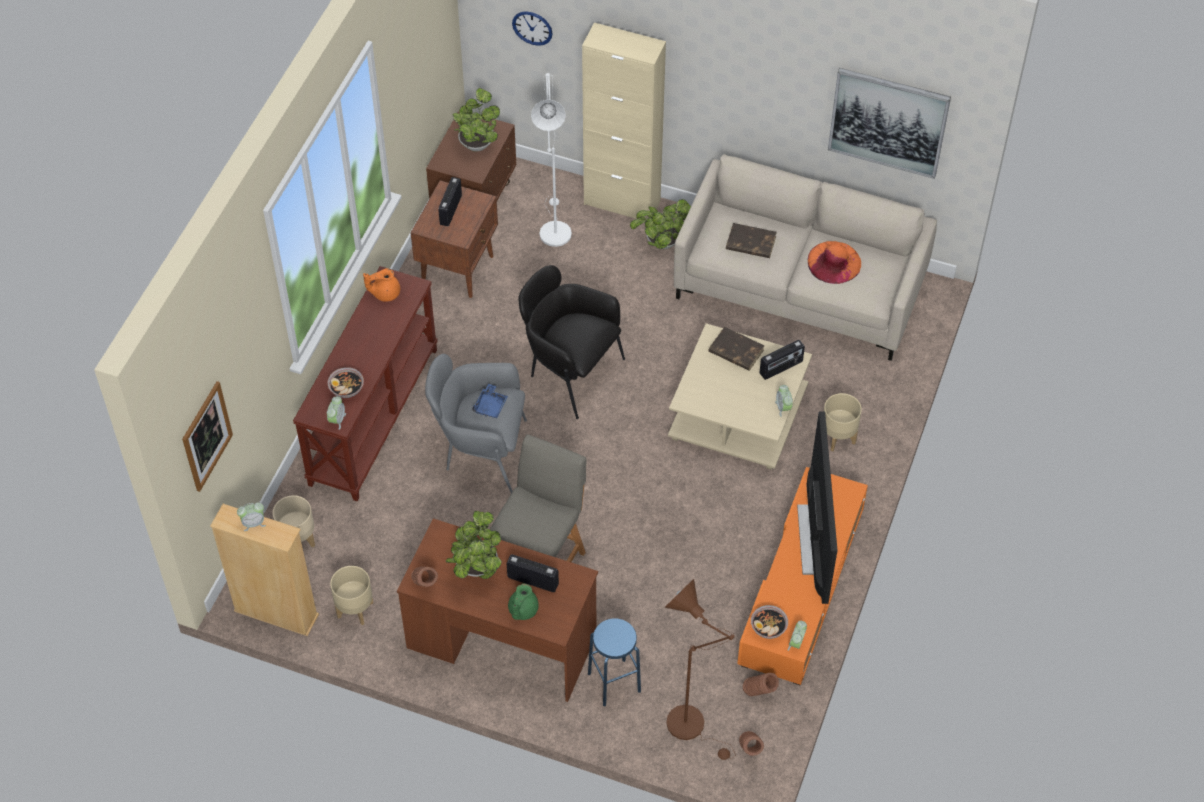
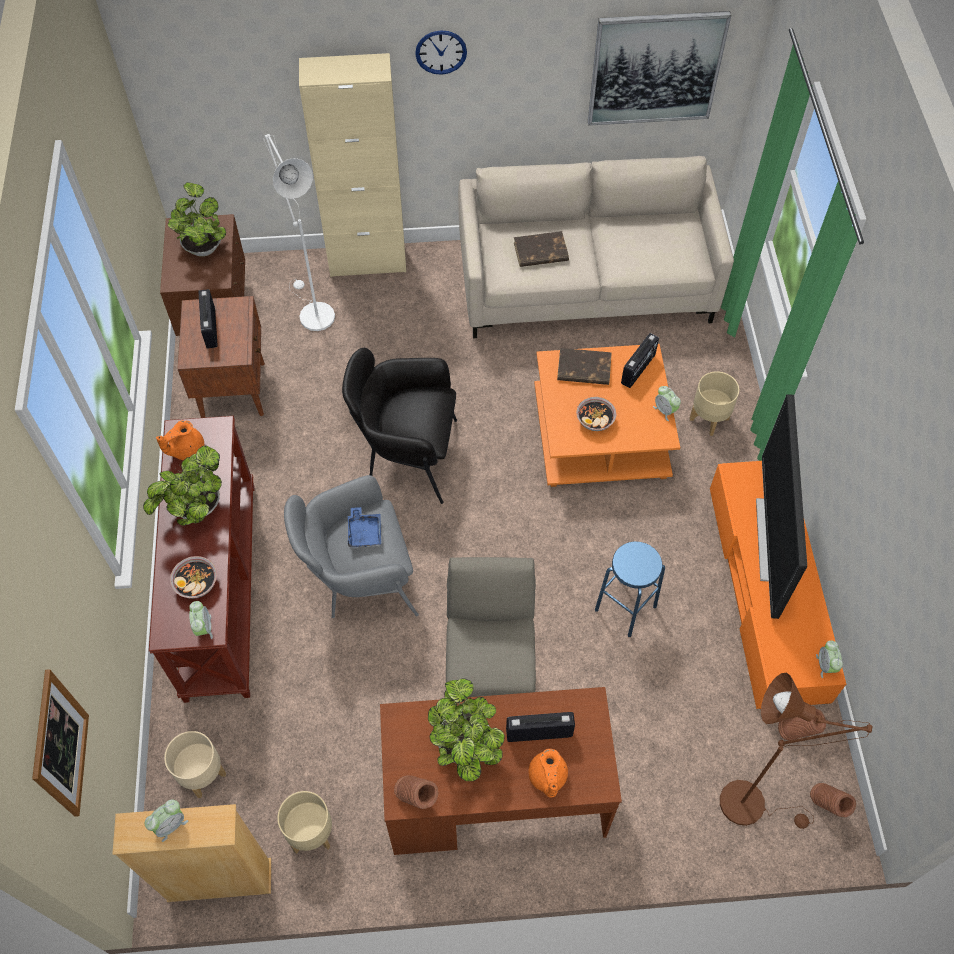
camera: 25 degrees left, 5 degrees up
(522, 610) = (547, 777): green teapot -> orange teapot
(532, 28) = (224, 92): wall clock -> wall clock (441, 52)
(614, 682) = (642, 789): blue stool -> blue stool (625, 608)
(661, 243) = (428, 288): potted plant -> potted plant (195, 509)
(739, 414) = (601, 433): beige coffee table -> orange coffee table
(768, 627) = (787, 660): bowl -> bowl (595, 420)
(813, 539) = (772, 540): television -> television turned 150 degrees counterclockwise
(834, 262) = (632, 242): orange hat -> none

